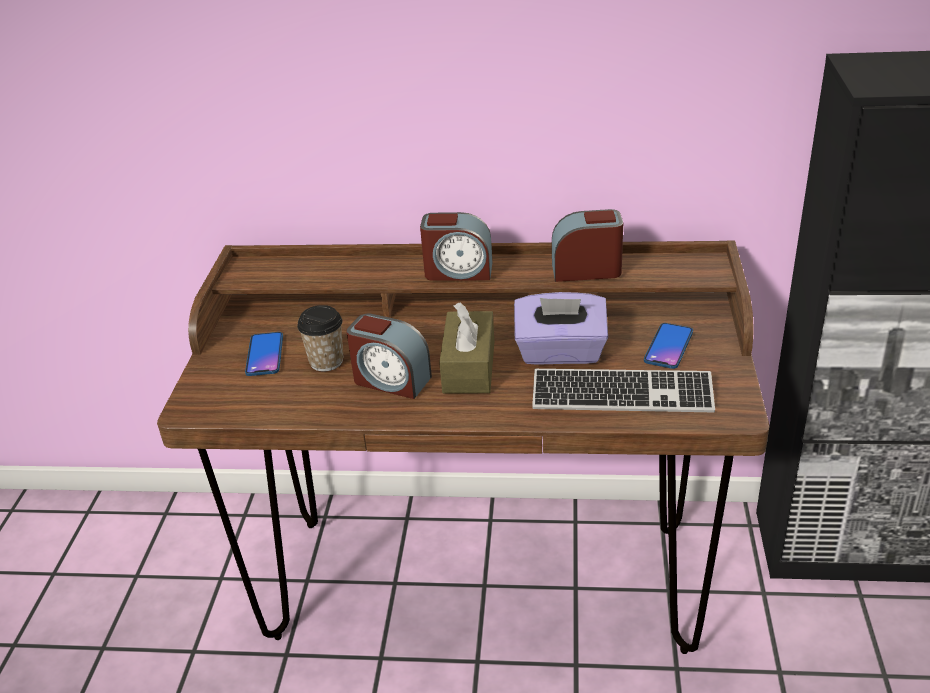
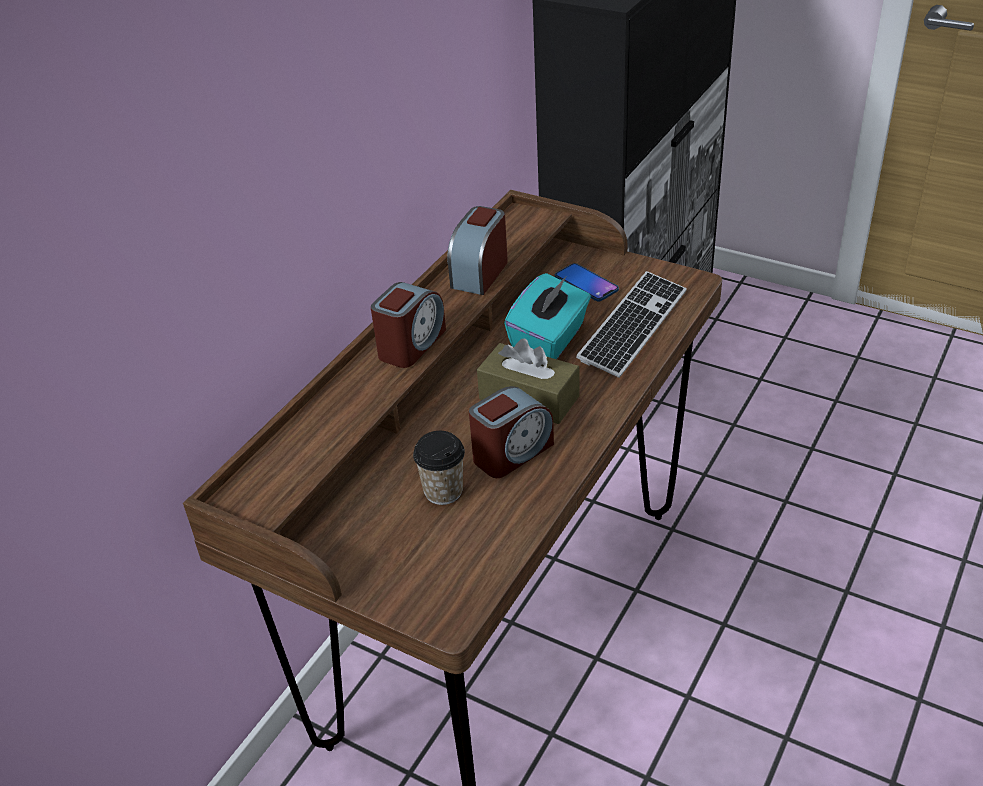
camera: 65 degrees left, 5 degrees up
(265, 355) = (391, 537): phone -> none
(560, 353) = (549, 340): purple tissue box -> turquoise tissue box

